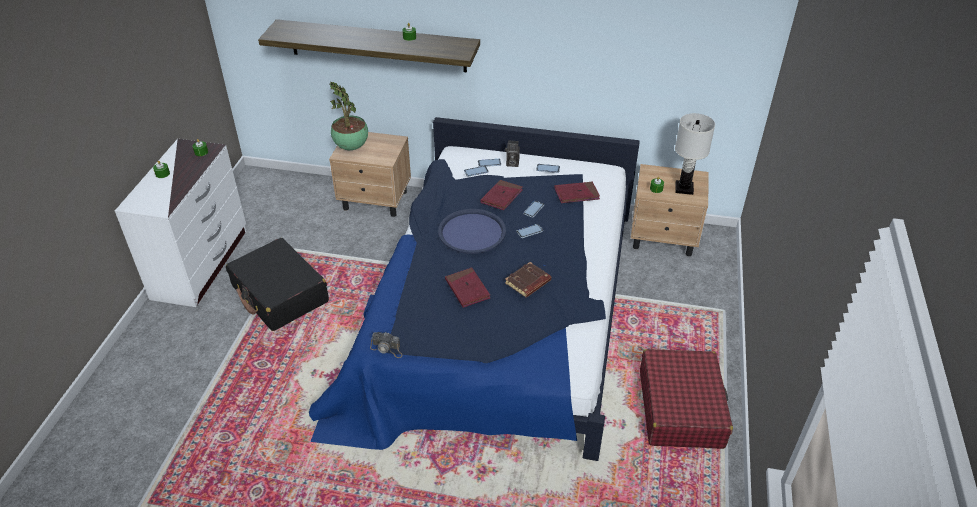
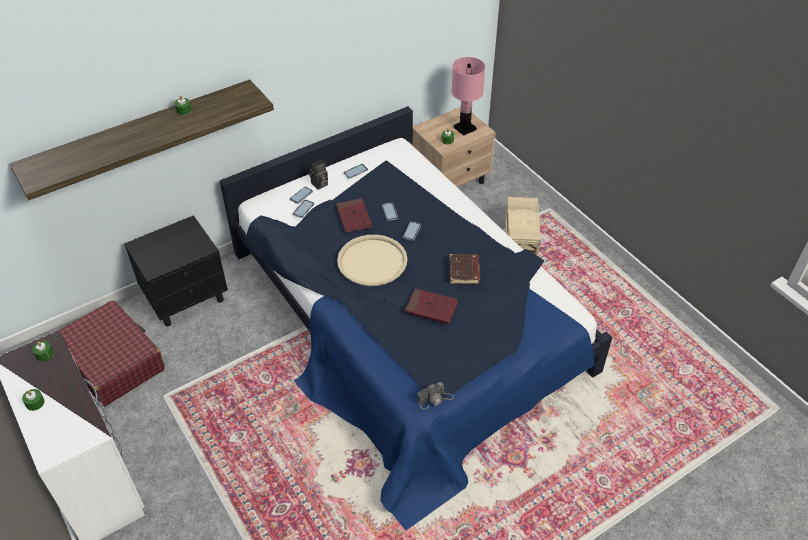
camera: 45 degrees left, 5 degrees up
(280, 294) = (212, 441): black suitcase -> none
(352, 147) = (154, 257): potted plant -> none
(376, 200) = (187, 298): beige nightstand -> black nightstand
(472, 232) = (372, 261): blue tray -> beige tray
(576, 194) = (404, 179): red book -> none
(666, 316) = (521, 238): none -> beige storage box
(681, 408) = (604, 296): red suitcase -> red suitcase (113, 361)
(684, 188) = (464, 128): white table lamp -> pink table lamp

